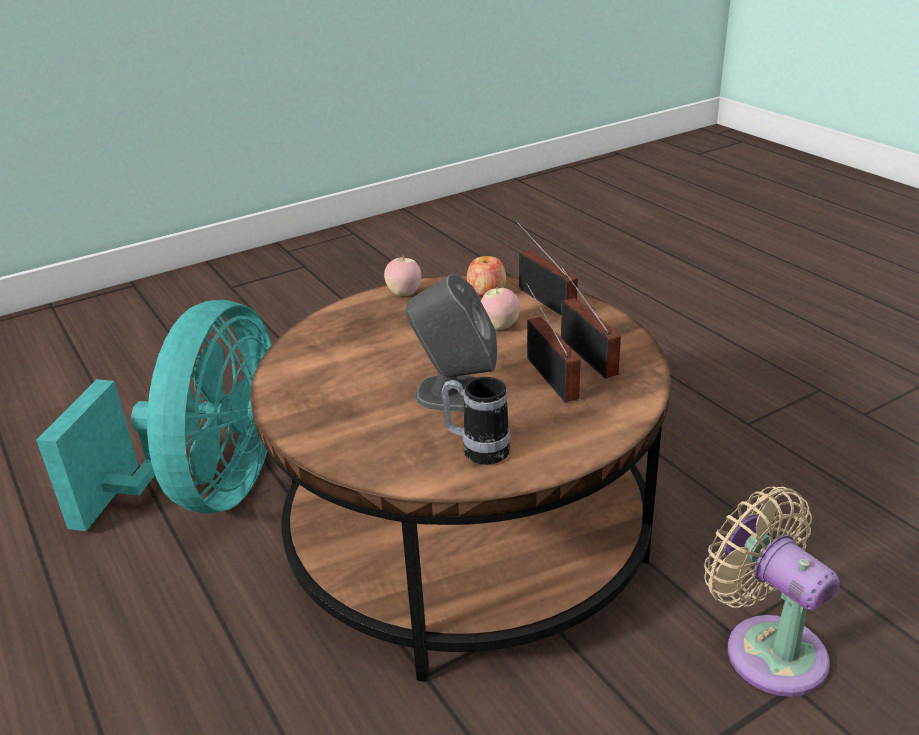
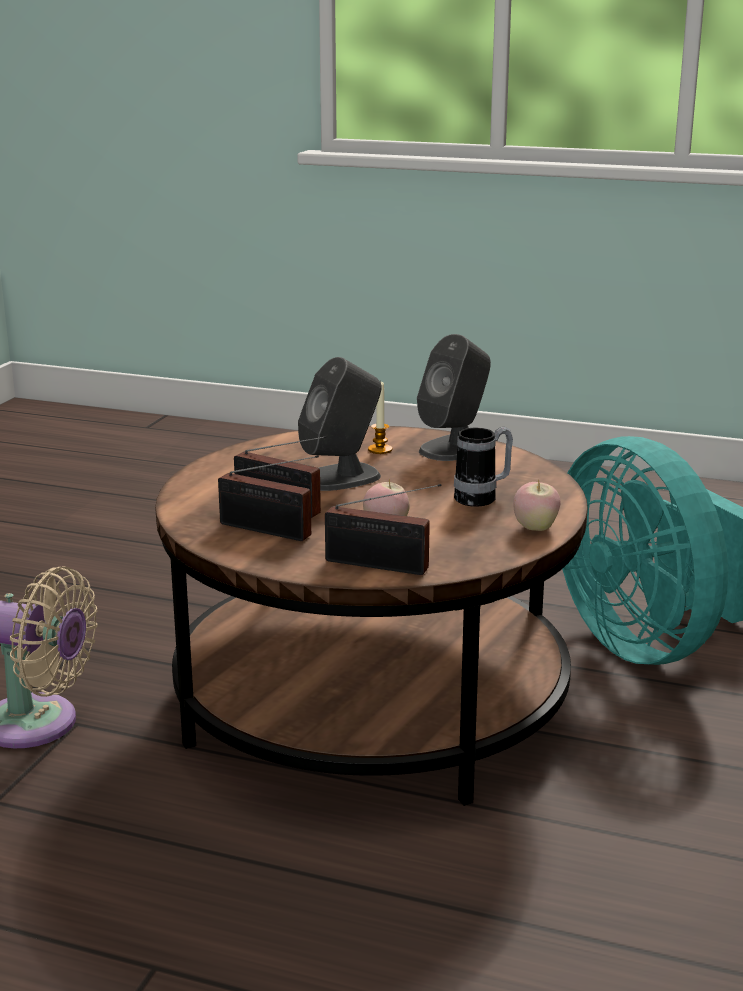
camera: 140 degrees right, 10 degrees down
(303, 395) = (455, 448): none -> grey speaker
(367, 421) = (380, 450): none -> candle
(477, 450) = (275, 457): mug -> mug (482, 498)
(486, 291) = (458, 555): apple -> none

